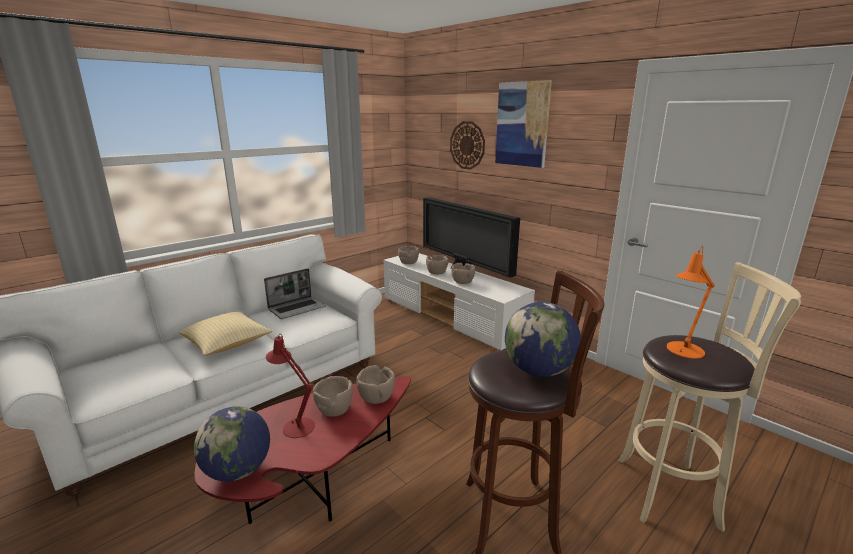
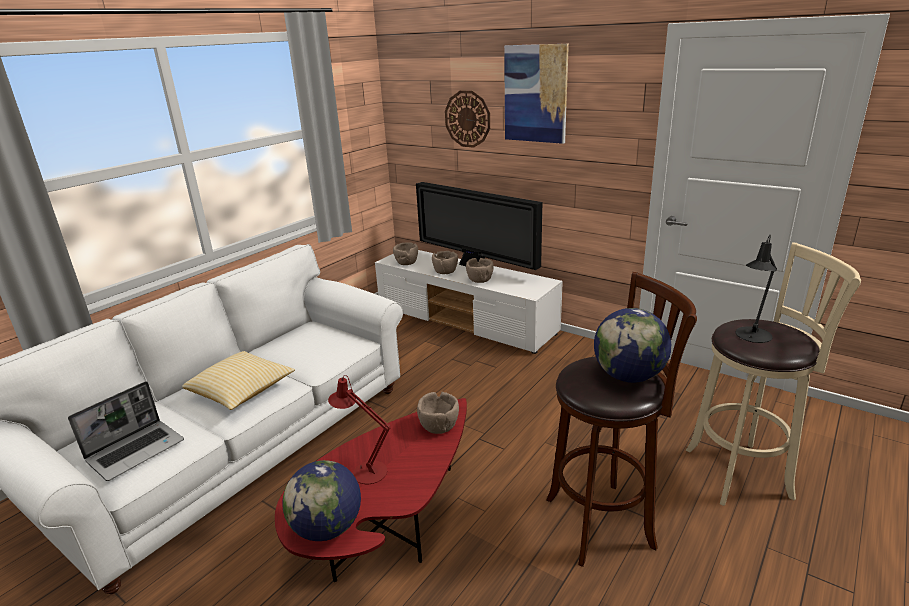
camera: 10 degrees left, 5 degrees up
(297, 308) = (304, 337): laptop -> laptop (136, 450)
(334, 409) = (399, 446): brown bowl -> none
(682, 351) = (751, 336): orange table lamp -> black table lamp

